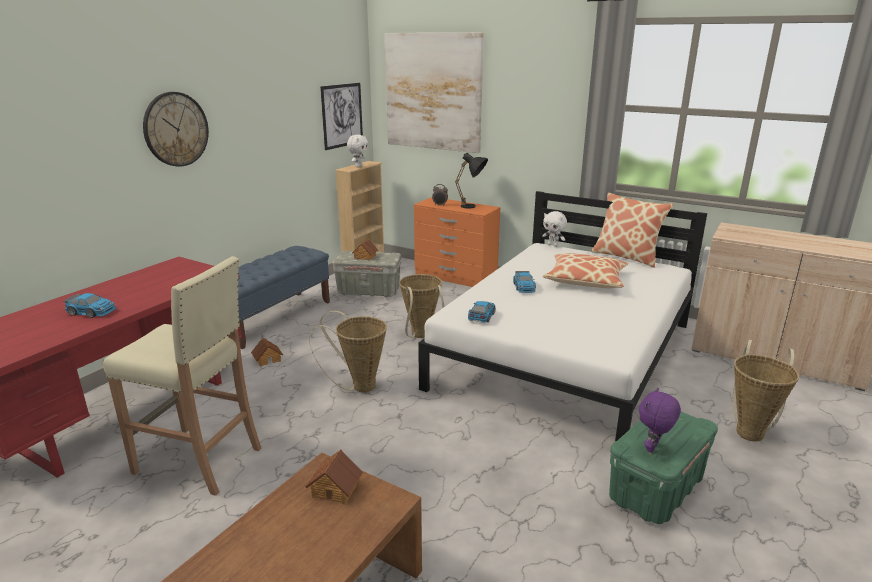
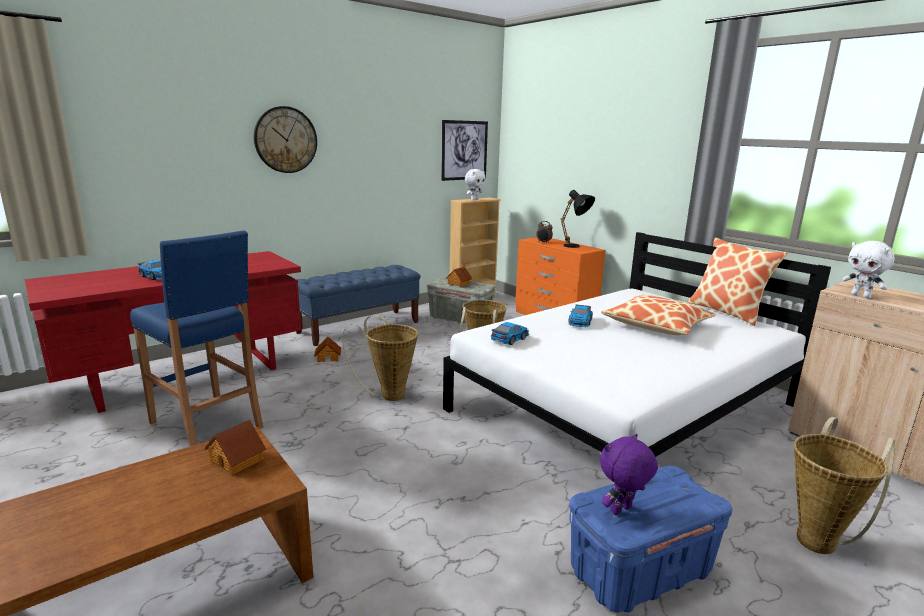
camera: 20 degrees right, 5 degrees down
(199, 461) = (207, 425): beige stool -> blue stool
(433, 92) = (552, 130): picture -> none
(553, 245) = (648, 292): white plush toy -> white plush toy (861, 296)
(656, 489) = (640, 572): green storage box -> blue storage box

